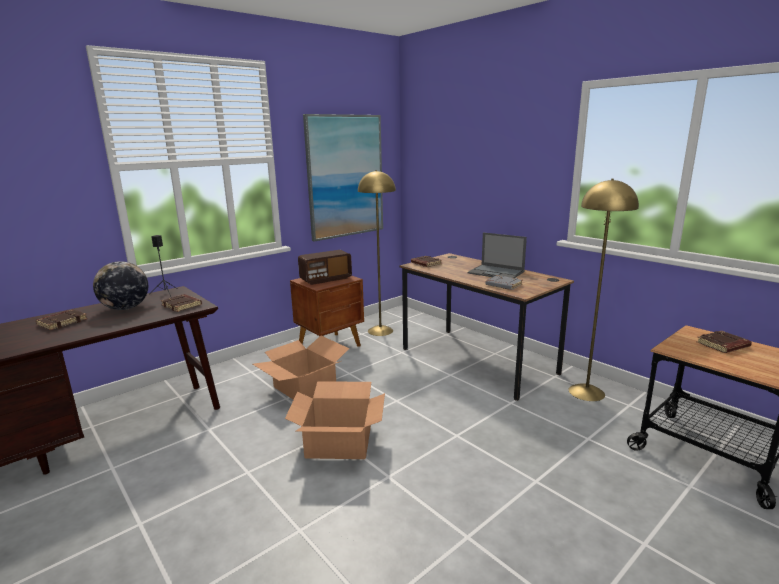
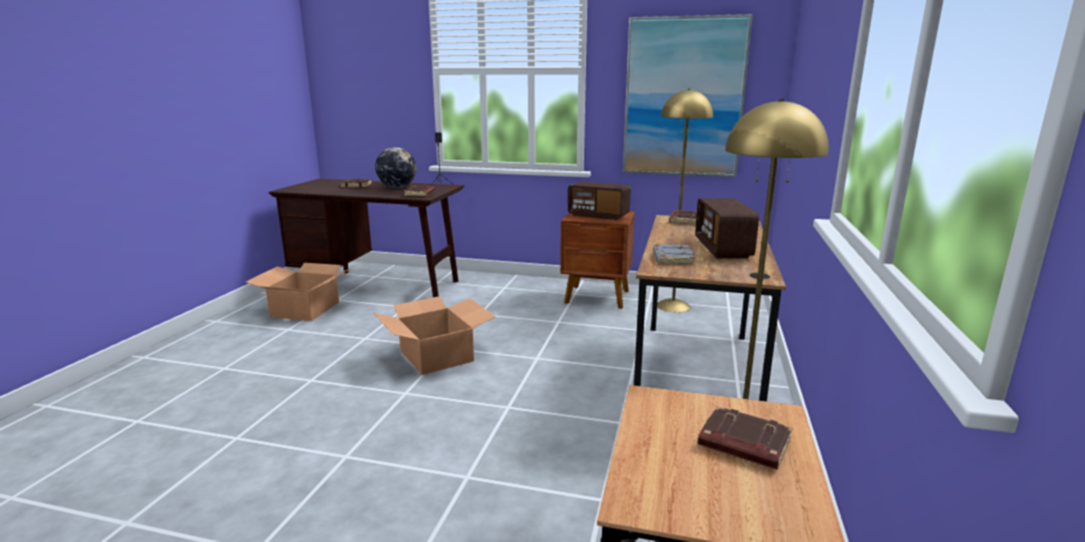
camera: 55 degrees right, 0 degrees up
(304, 388) = (505, 314): cardboard box -> cardboard box (304, 309)
(496, 272) = (722, 248): laptop -> radio

